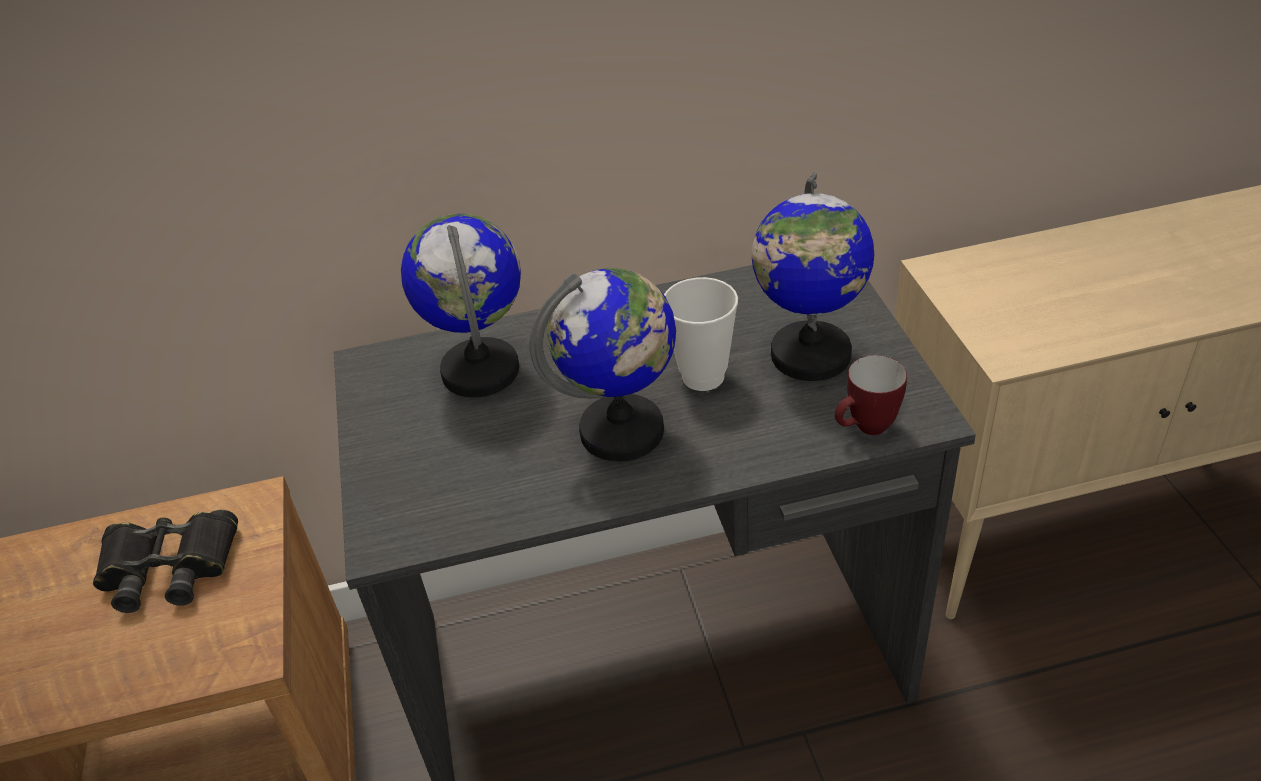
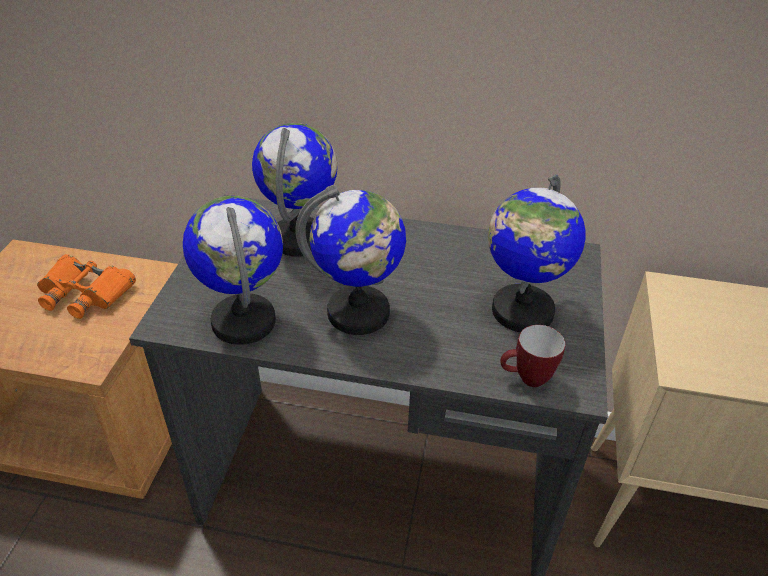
camera: 20 degrees right, 0 degrees up
(169, 567) = (85, 292): black binoculars -> orange binoculars
(486, 498) = (244, 321): none -> globe
(703, 377) = (437, 297): cup -> none

